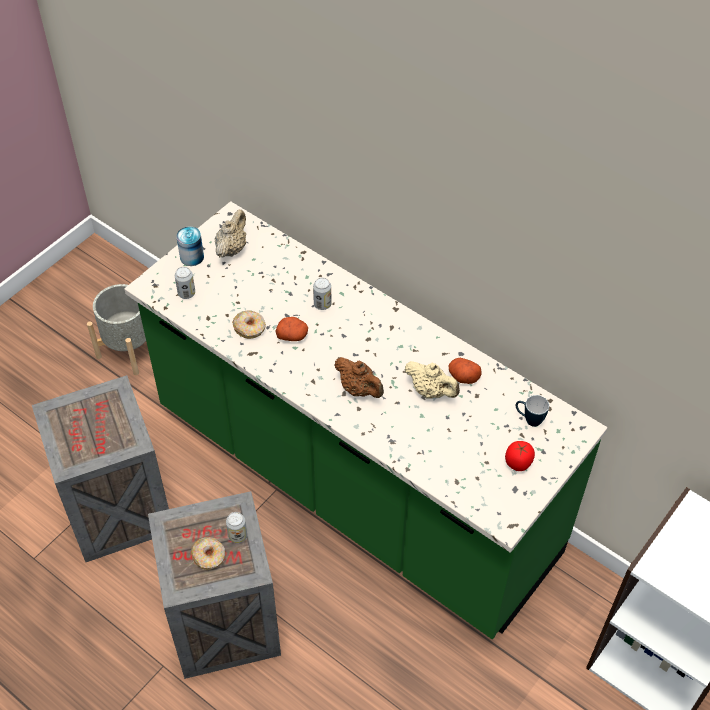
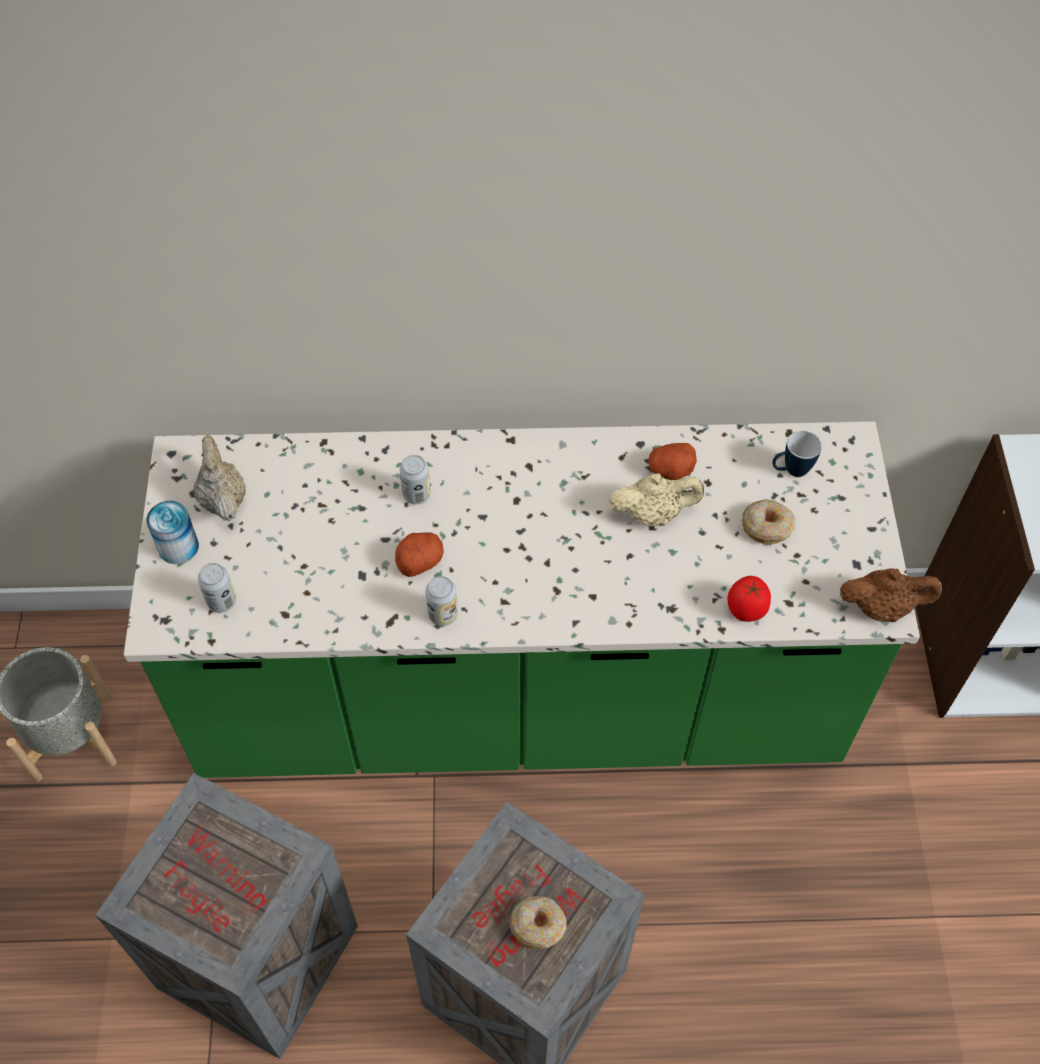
camera: 40 degrees left, 5 degrees up
(237, 536) = (547, 870): can -> can (442, 614)
(250, 328) = (355, 589): donut -> donut (767, 526)
(359, 389) = (570, 571): brown teapot -> brown teapot (882, 607)
(518, 463) = (830, 531): tomato -> tomato (746, 609)

